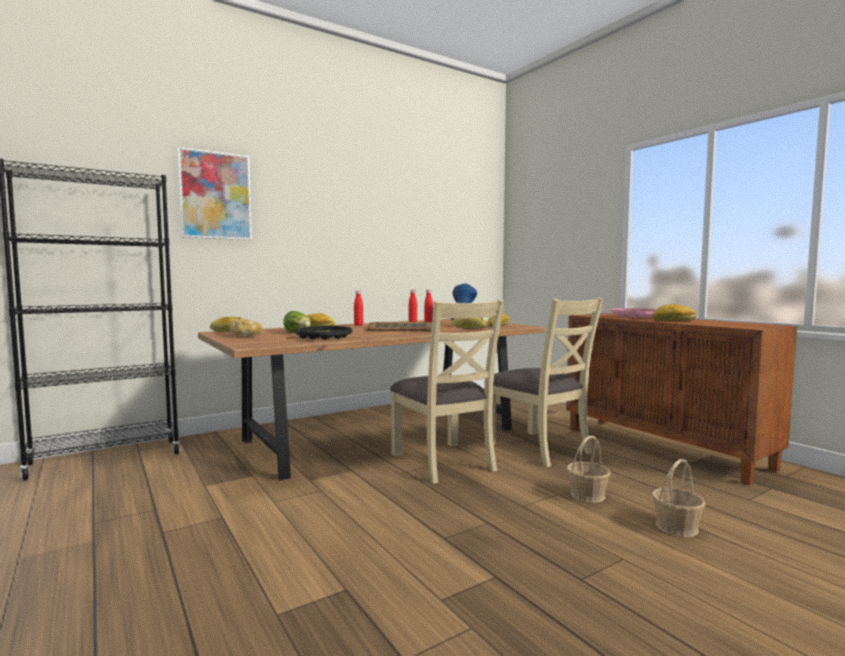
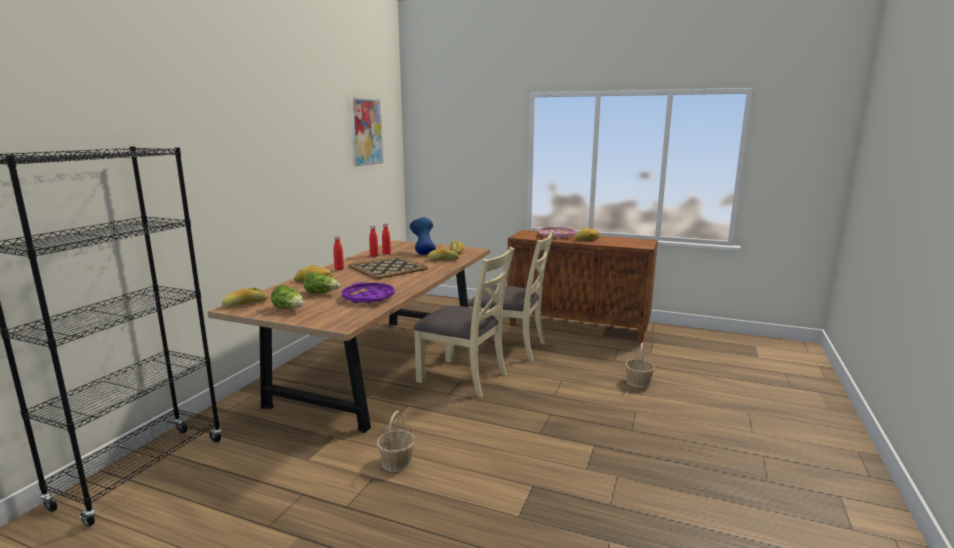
camera: 35 degrees left, 10 degrees up
(216, 195) = (182, 149): picture -> picture (366, 132)
(246, 336) = (289, 309): bread -> lettuce
(323, 337) = (368, 297): black tray -> purple tray
(587, 495) = (577, 376): basket -> basket (397, 462)

